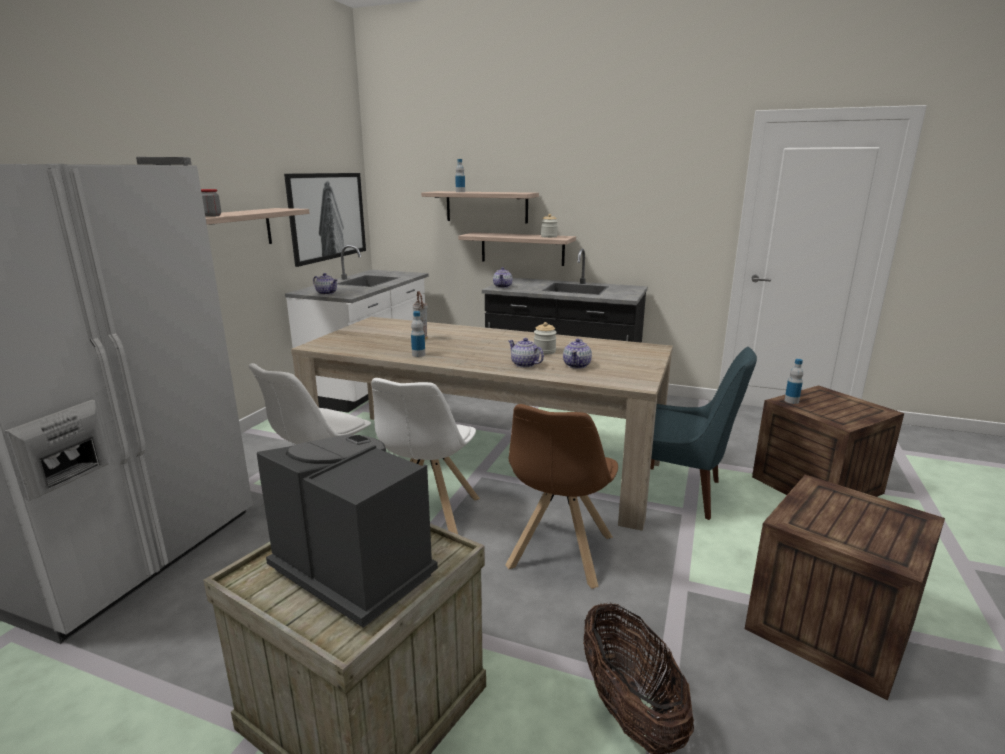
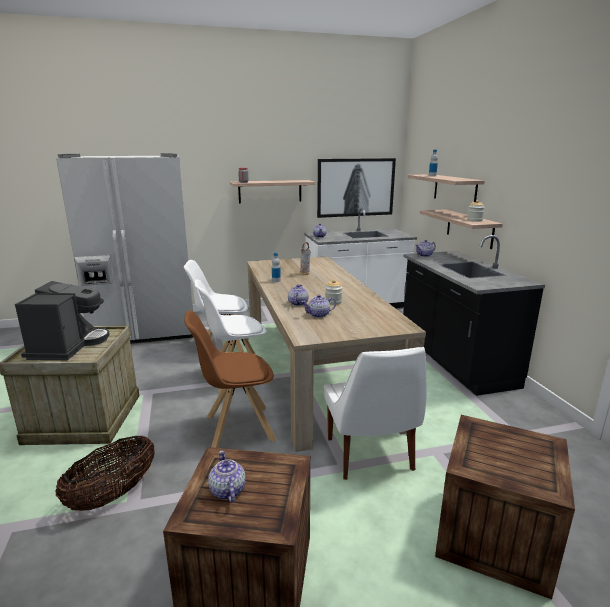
camera: 55 degrees right, 0 degrees up
(682, 493) = (370, 456): blue chair -> white chair
(791, 401) = (482, 428): bottle -> none
(856, 530) = (227, 491): none -> teapot

